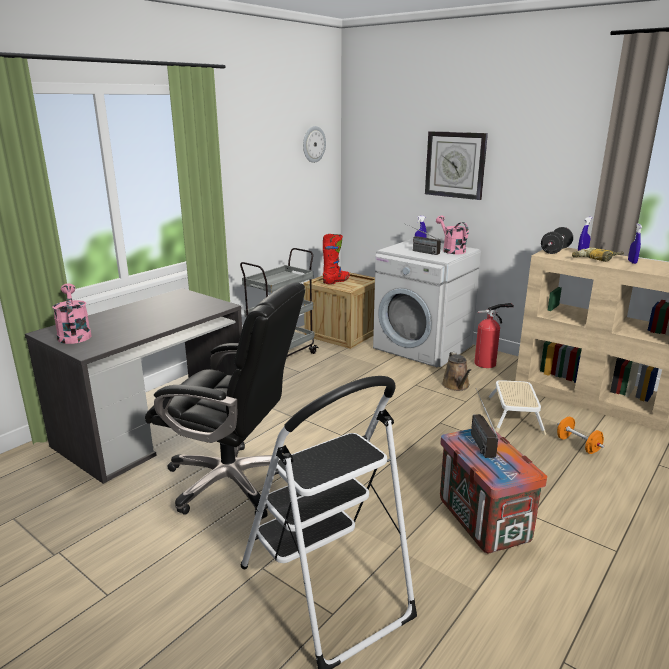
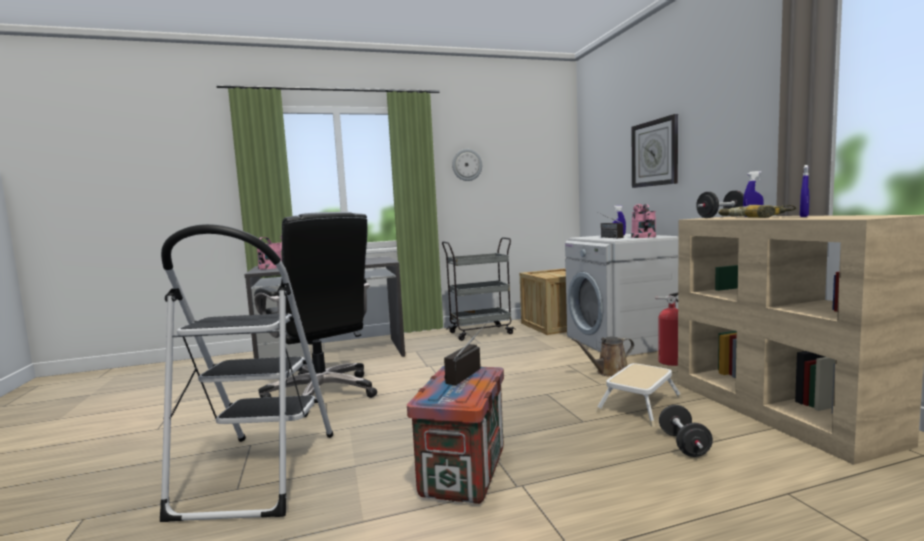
camera: 35 degrees right, 15 degrees down
(313, 144) = (542, 156): wall clock -> wall clock (467, 165)
(336, 281) = (550, 274): red boot -> none
(456, 386) = (609, 372): brown watering can -> brown watering can turned 45 degrees clockwise
(578, 445) = (684, 445): orange dumbbell -> black dumbbell

